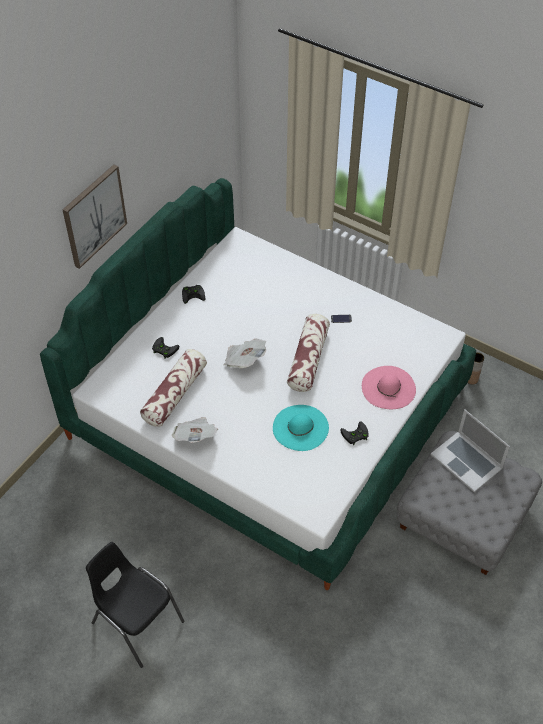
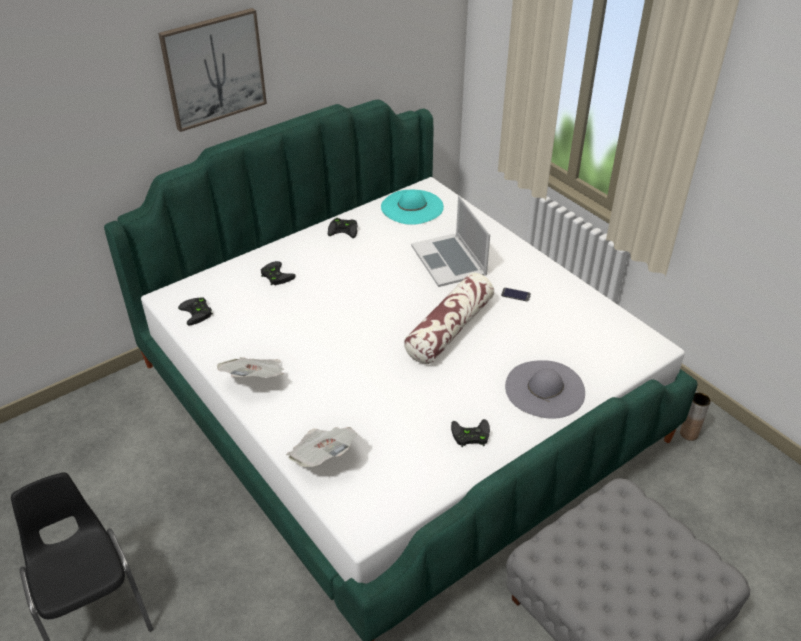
camera: 20 degrees right, 10 degrees down
(124, 396) = (198, 313): none -> black game controller
(175, 394) = (259, 325): pillow -> none
(244, 360) = (366, 310): newspaper -> newspaper (322, 456)
(300, 428) = (398, 406): turquoise hat -> turquoise hat (412, 207)
(388, 387) = (545, 389): pink hat -> grey hat
(467, 461) = (634, 526): laptop -> laptop (449, 260)

